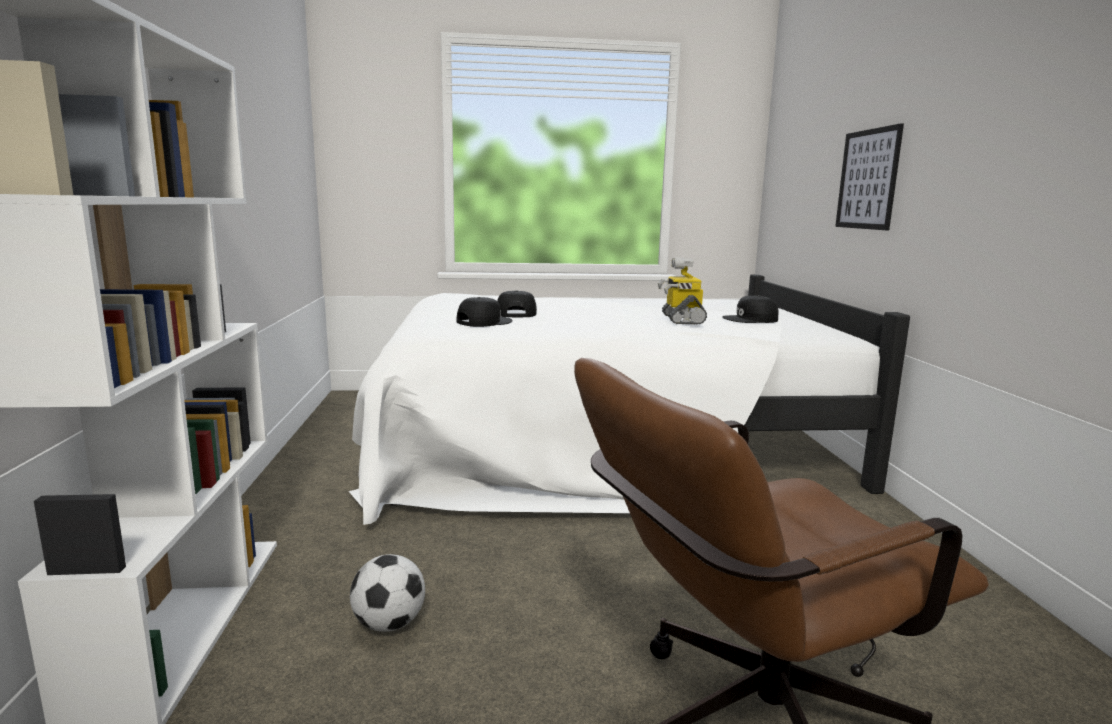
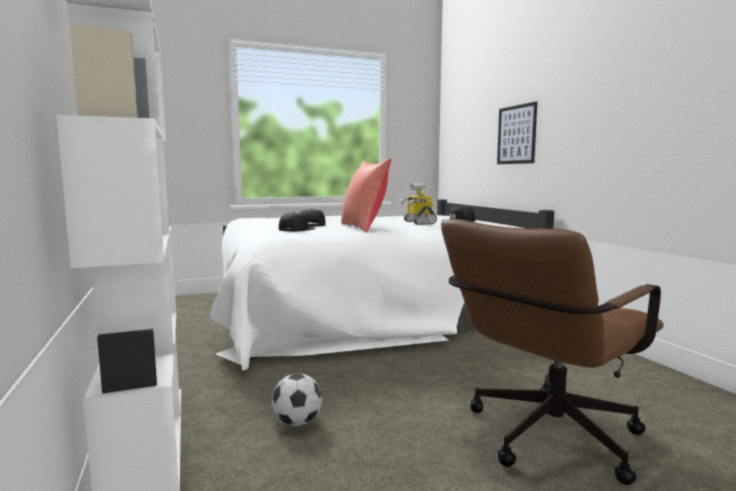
camera: 15 degrees left, 5 degrees down
(585, 325) = (364, 227): none -> red pillow

